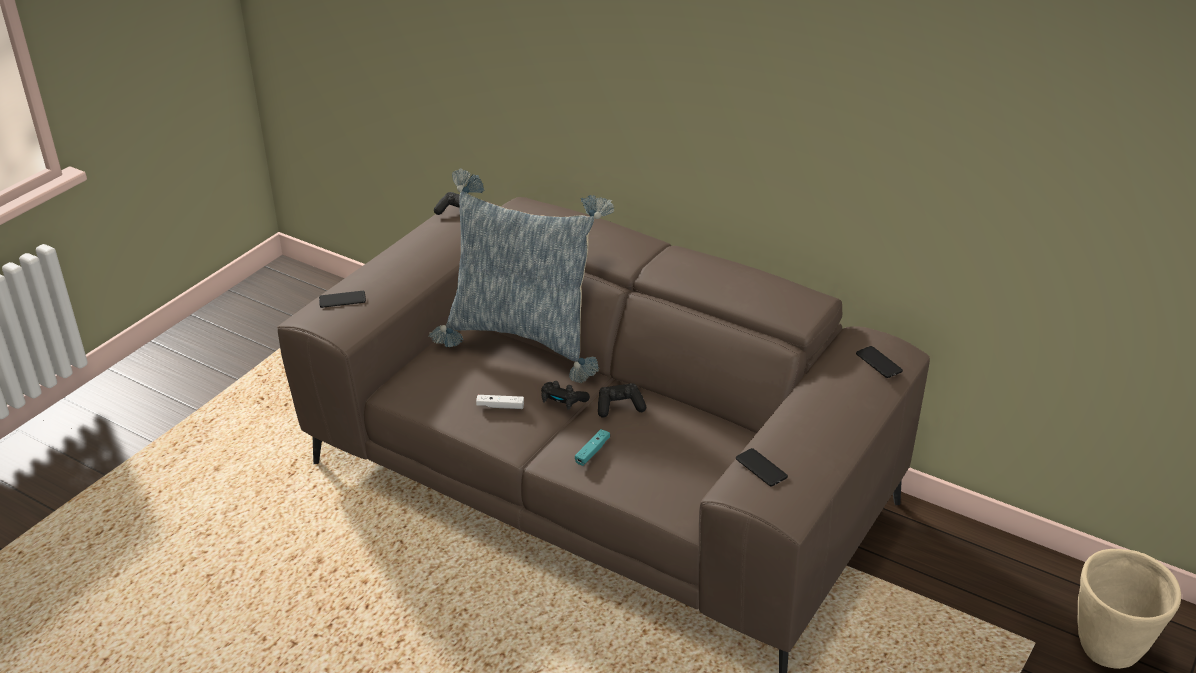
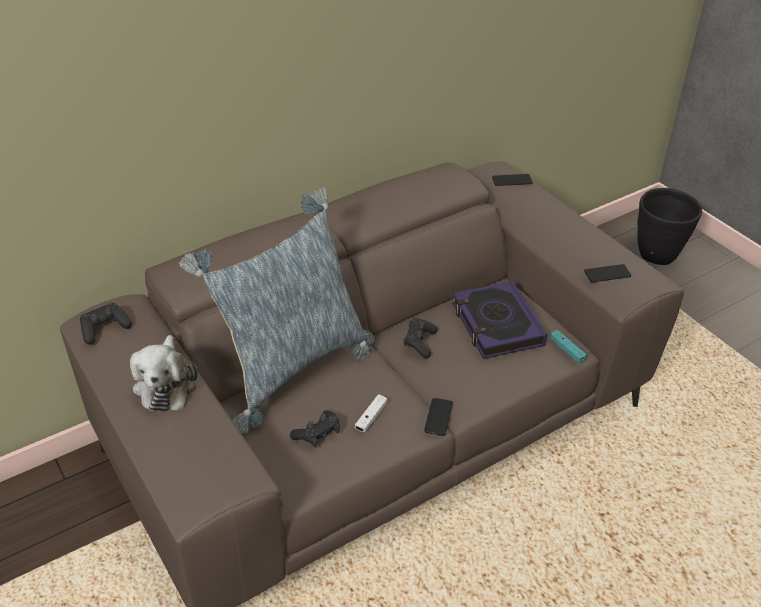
camera: 65 degrees left, 5 degrees up
(342, 300) = (189, 463): phone -> phone (438, 417)
(416, 262) = (166, 384): none -> plush toy
(562, 401) = (390, 375): black game controller -> black game controller (318, 434)
(592, 451) = (469, 378): turquoise game controller -> turquoise game controller (567, 350)
(684, 449) = (496, 325): none -> book
(1108, 650) = (657, 256): beige planter -> black planter

